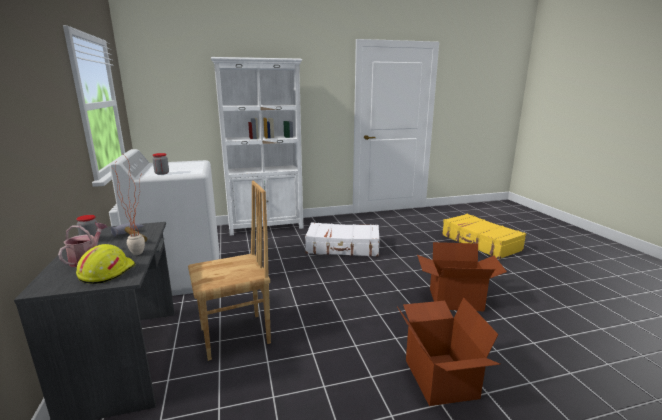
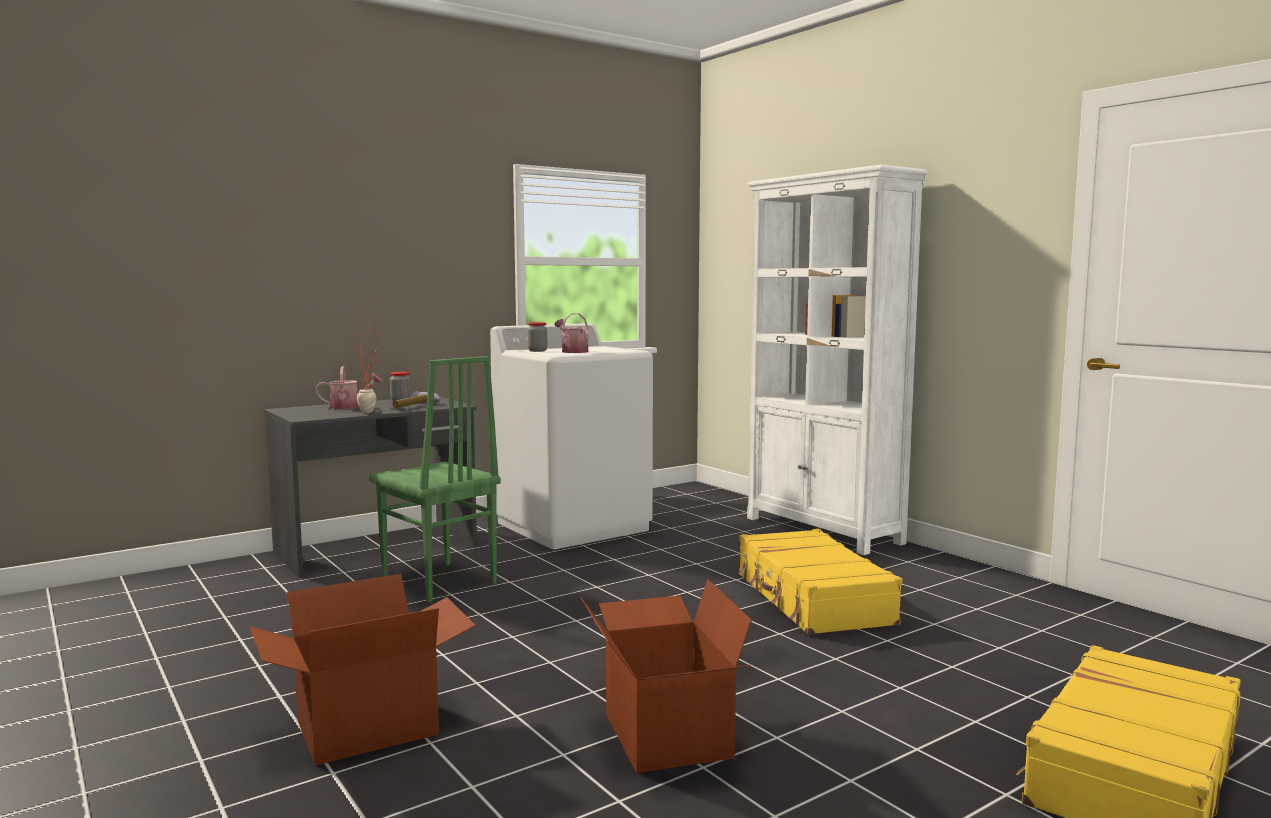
camera: 70 degrees right, 10 degrees down
(106, 272) = (319, 413): yellow hard hat -> none
(183, 169) = (572, 351): none -> watering can
(236, 336) = (437, 582): brown chair -> green chair
(343, 247) = (812, 599): white suitcase -> yellow suitcase

